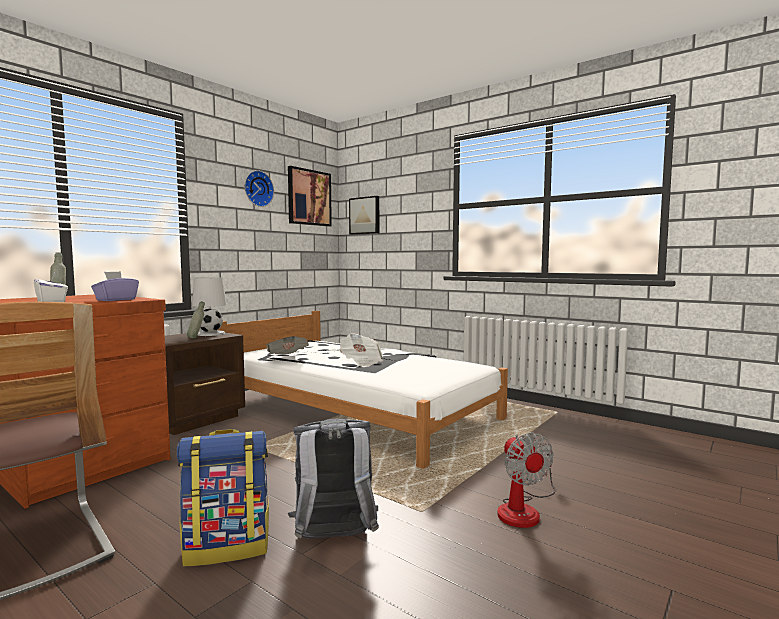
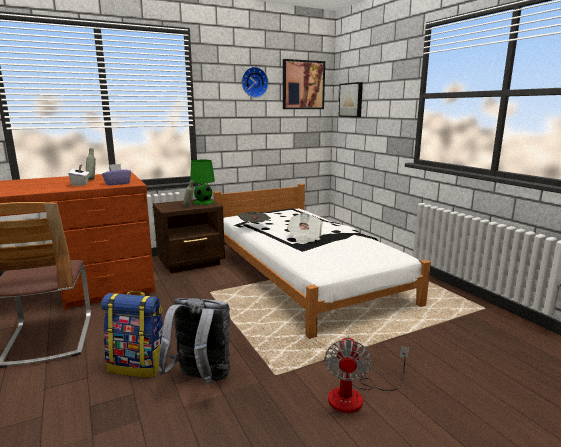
camera: 25 degrees right, 10 degrees up
(210, 334) = (203, 202): white table lamp -> green table lamp

